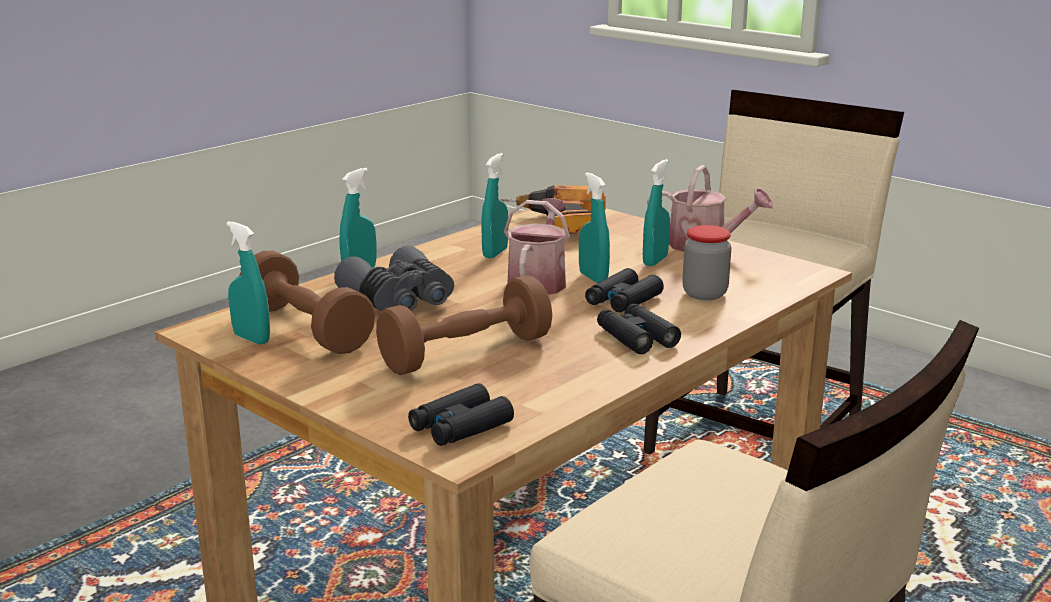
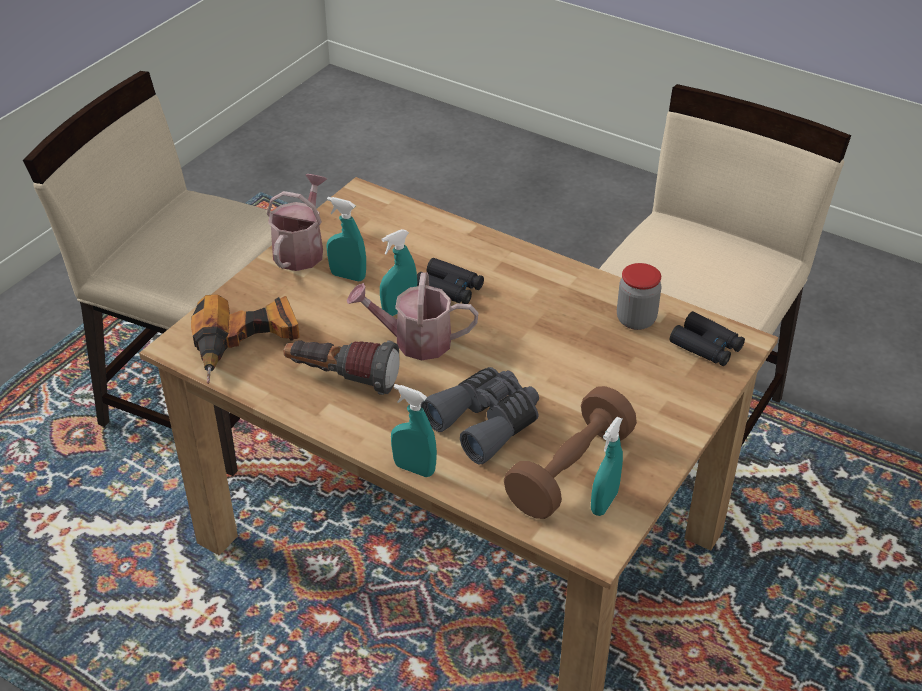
camera: 100 degrees left, 20 degrees up
(466, 353) = (586, 362): brown dumbbell -> none
(495, 253) = (342, 379): turquoise spray bottle -> flashlight
(636, 337) = (525, 277): black binoculars -> none
(704, 294) = (423, 247): jar -> jar (636, 320)

